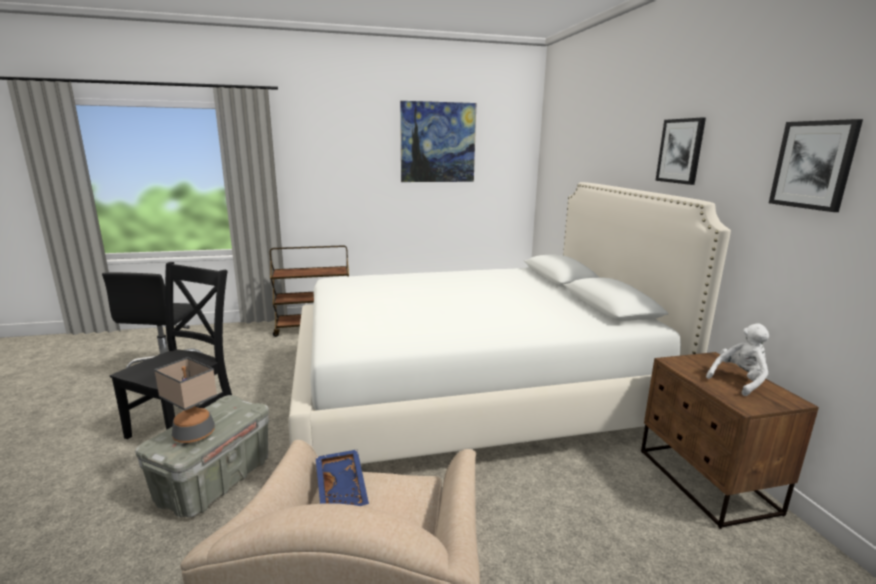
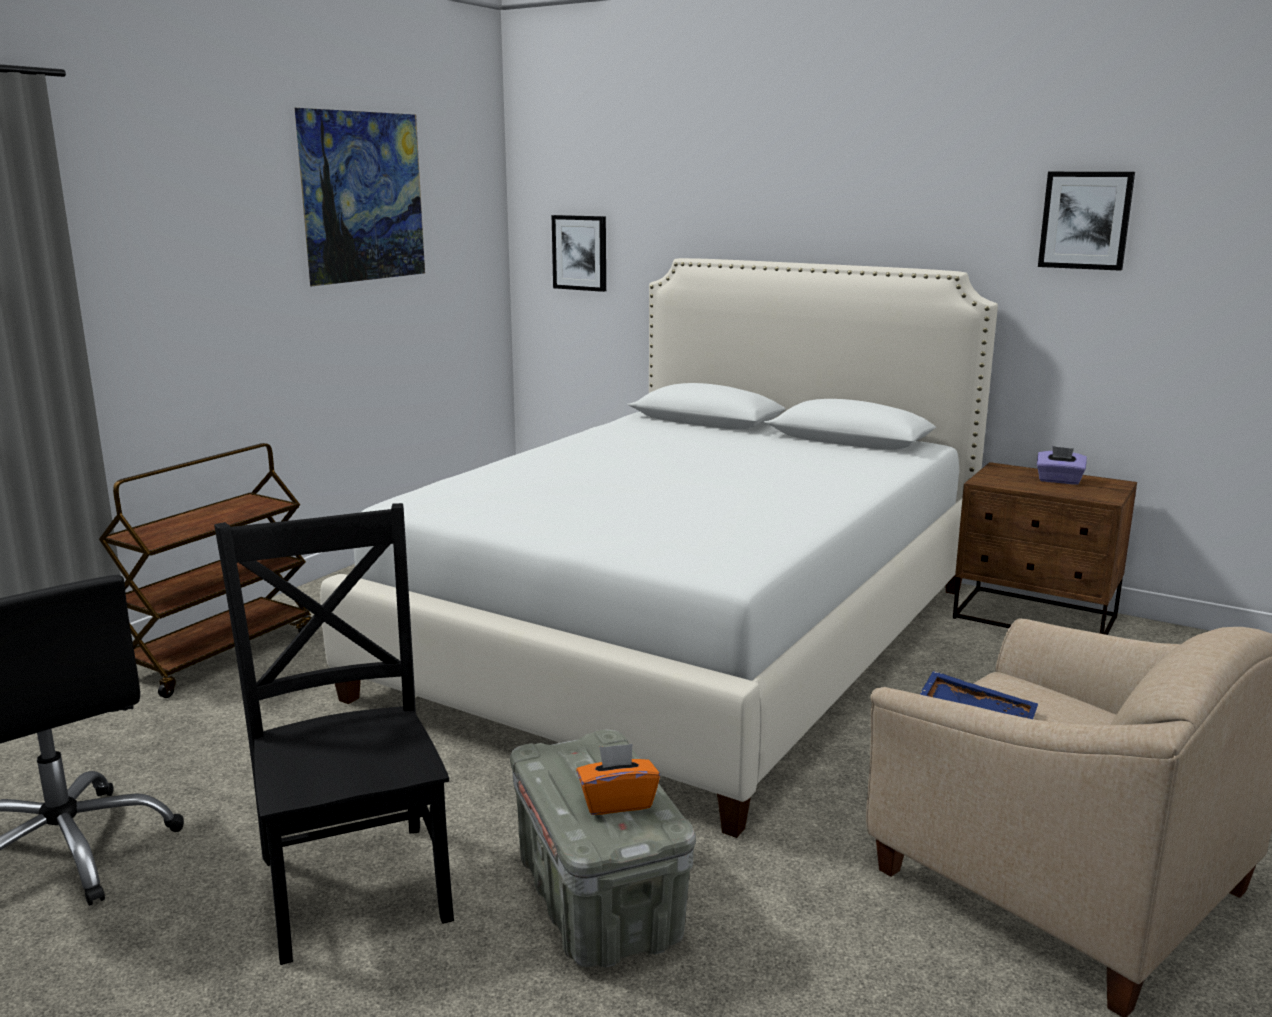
camera: 45 degrees left, 0 degrees up
(194, 434) = (617, 802): table lamp -> orange tissue box
(680, 151) = (879, 205): picture -> picture (580, 252)
(739, 381) = (1059, 480): white plush toy -> purple tissue box

